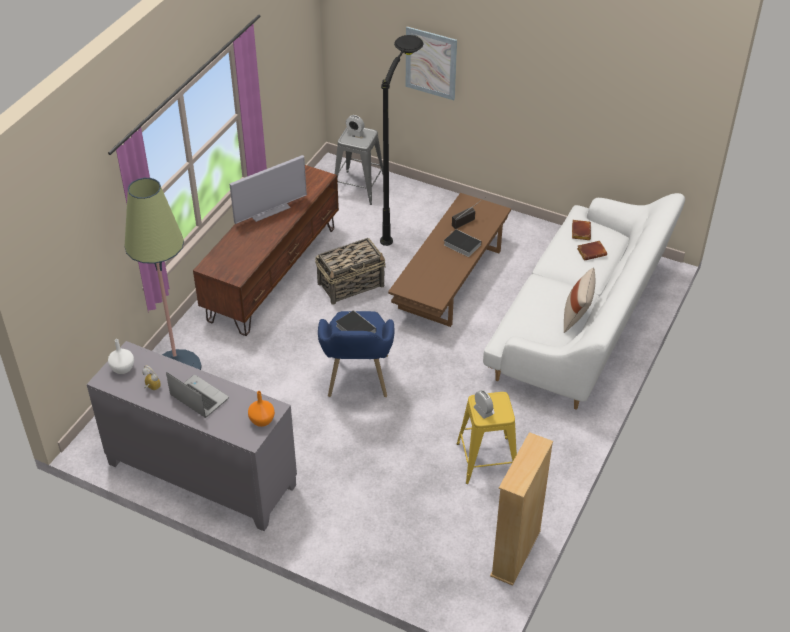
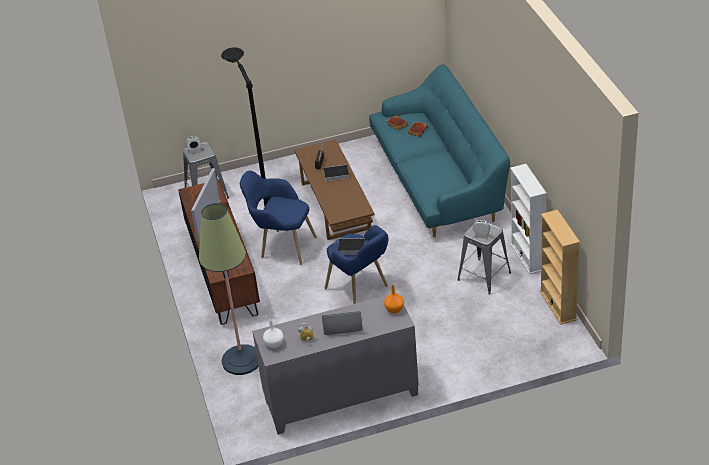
camera: 40 degrees left, 5 degrees down
(351, 284) = (281, 246): basket -> blue armchair
(431, 63) = (231, 68): picture -> none
(487, 460) = (484, 276): yellow stool -> grey stool
(557, 474) = (527, 257): none -> white bookcase
(577, 317) = (455, 166): beige pillow -> none
(580, 322) = (438, 179): white sofa -> turquoise sofa

